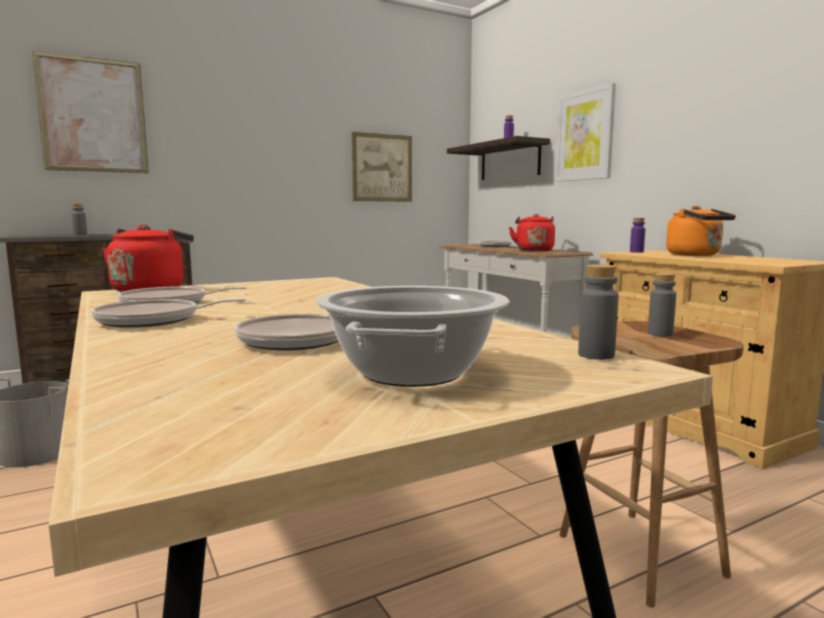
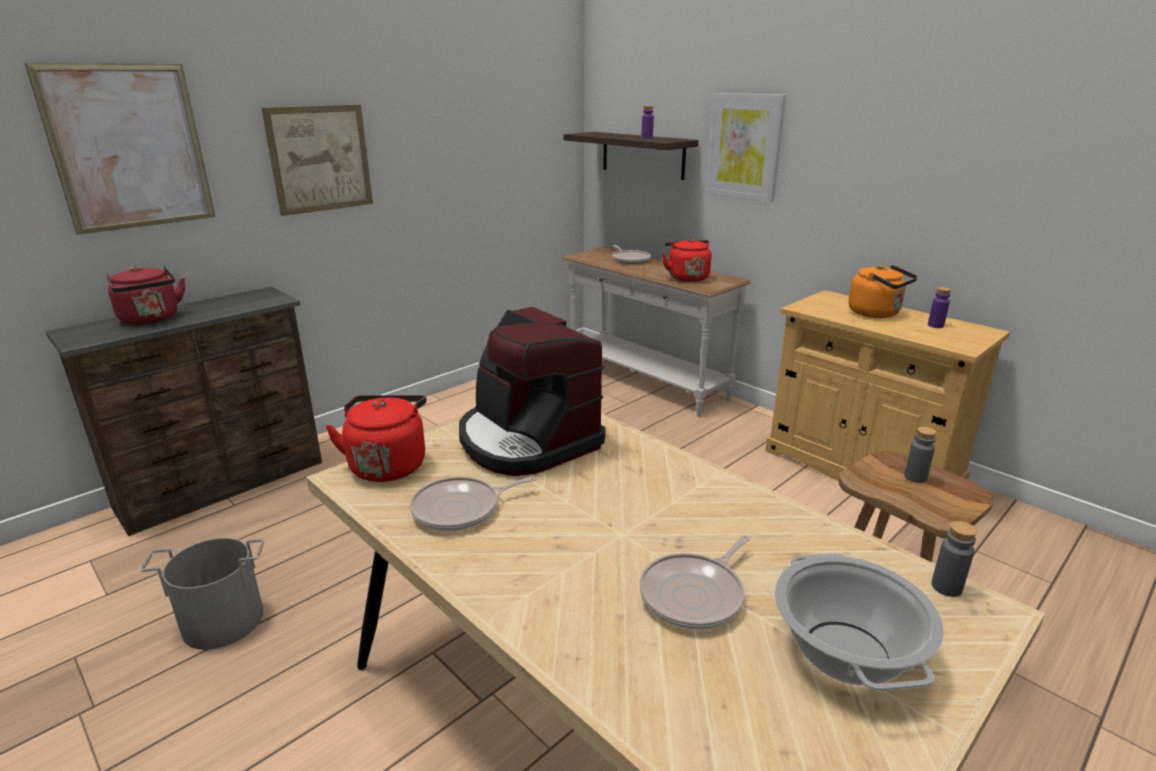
camera: 15 degrees left, 15 degrees up
(80, 234) = (151, 319): grey bottle -> red kettle
(153, 320) = (502, 565): frying pan -> none
(280, 289) = (527, 440): none -> coffee machine
(382, 168) = (490, 165): picture -> picture (320, 159)
(636, 252) = (813, 302): purple bottle -> purple bottle (935, 325)

